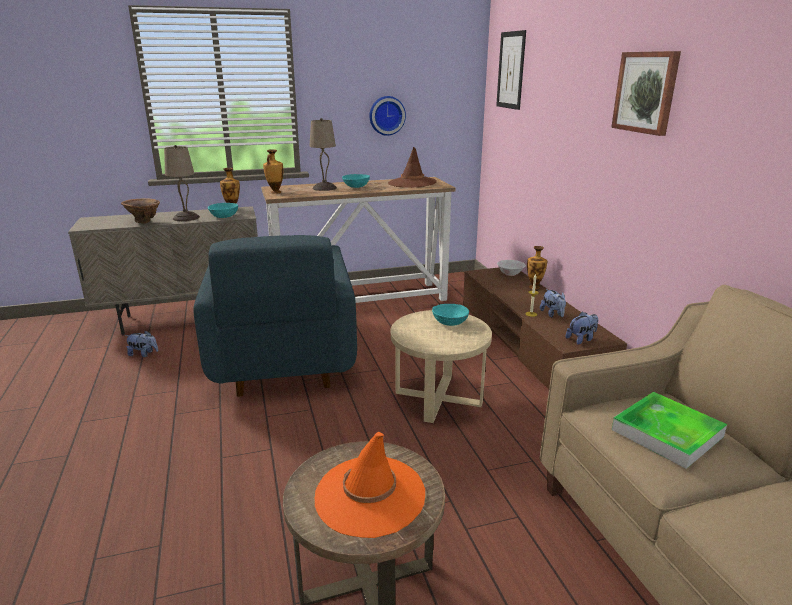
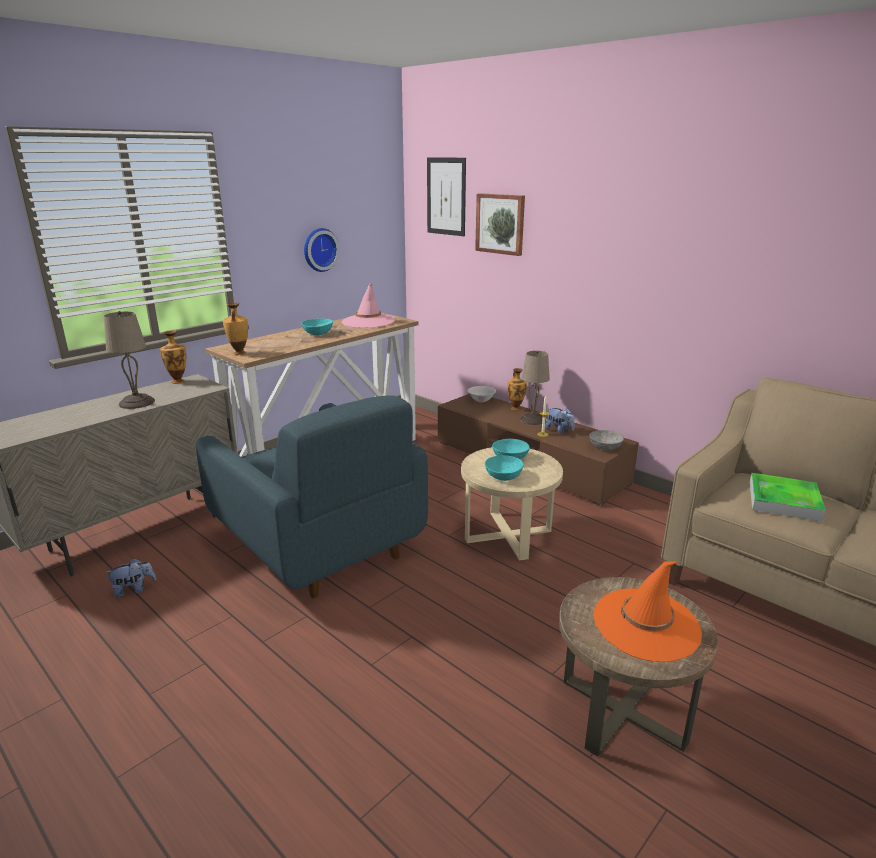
camera: 30 degrees left, 0 degrees up
(144, 222) = (87, 419): brown vase -> none
(224, 216) = (186, 392): turquoise bowl -> turquoise bowl (503, 476)
(325, 188) = (287, 340): beige table lamp -> beige table lamp (533, 419)
(412, 183) = (368, 321): brown hat -> pink hat
(581, 339) = (605, 447): plush toy -> grey bowl
(646, 92) = (635, 222): picture -> picture (500, 224)

